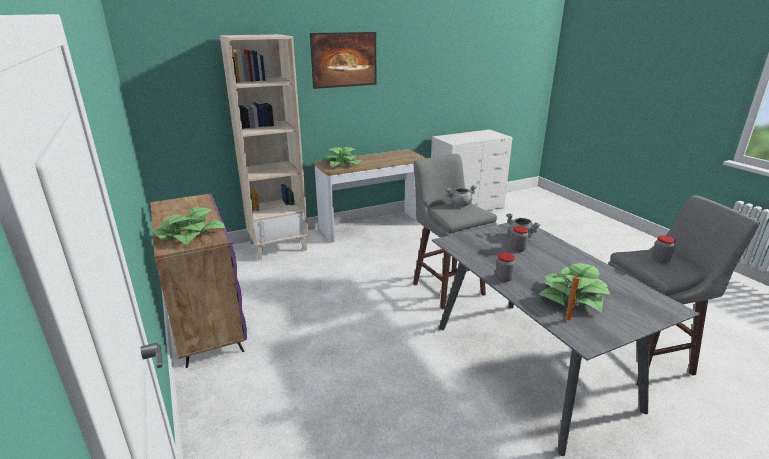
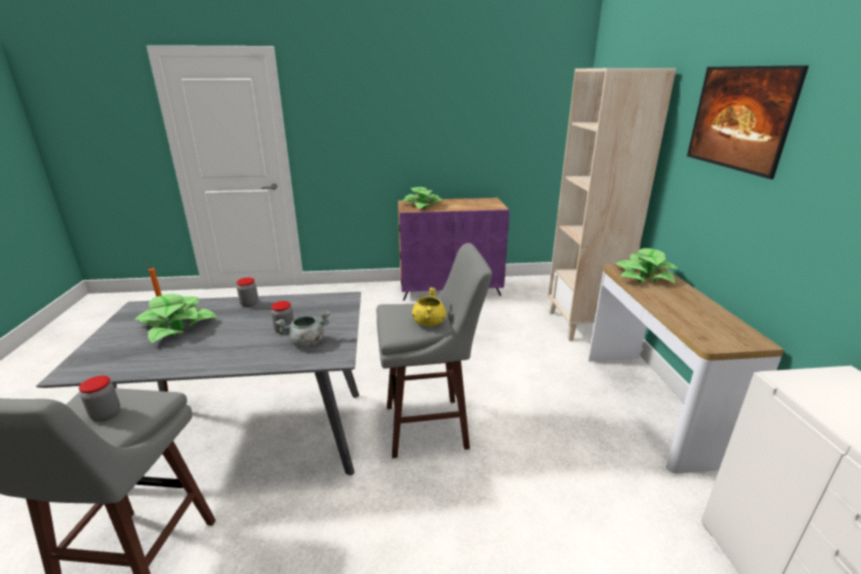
camera: 110 degrees right, 0 degrees up
(460, 204) = (429, 322): grey cooking pot -> yellow cooking pot

